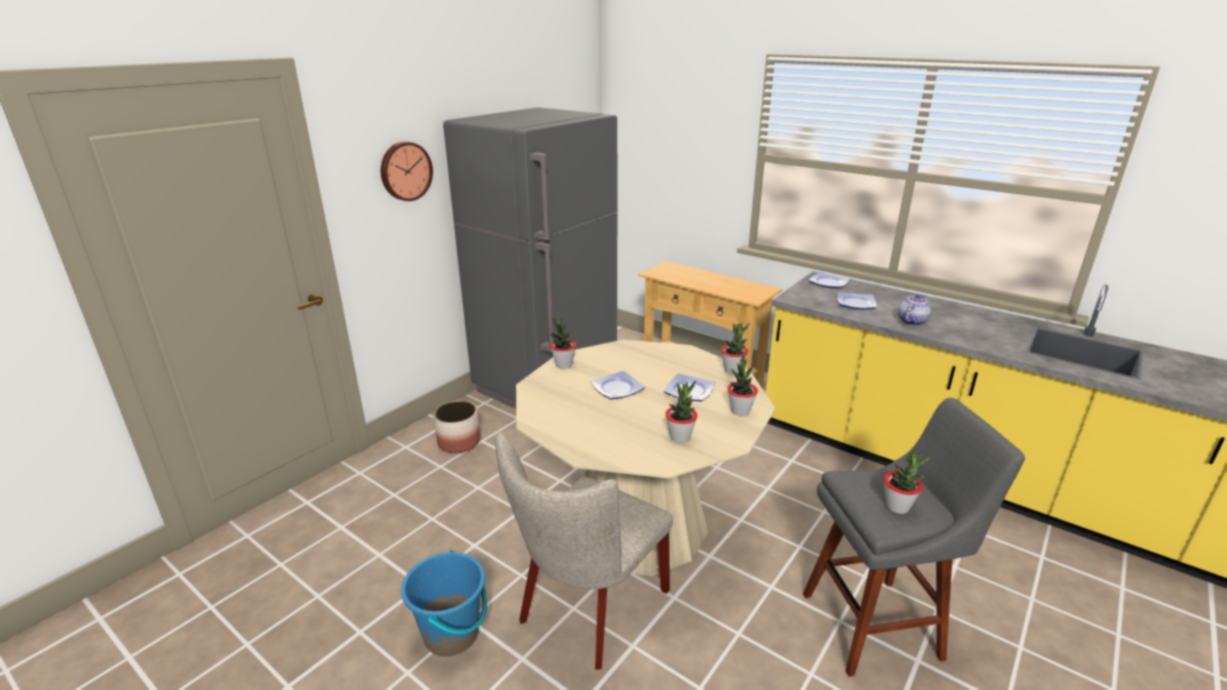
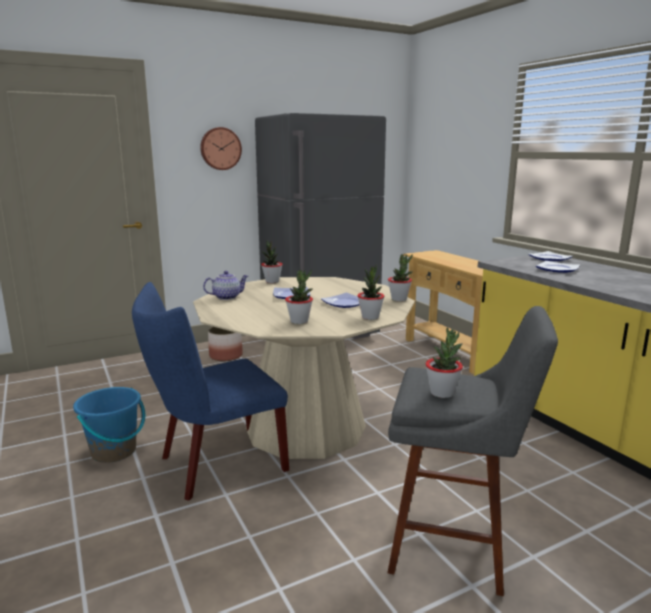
camera: 25 degrees right, 10 degrees down
(588, 610) = (215, 465): beige chair -> blue chair
(911, 321) = (599, 282): teapot -> teapot (227, 297)

